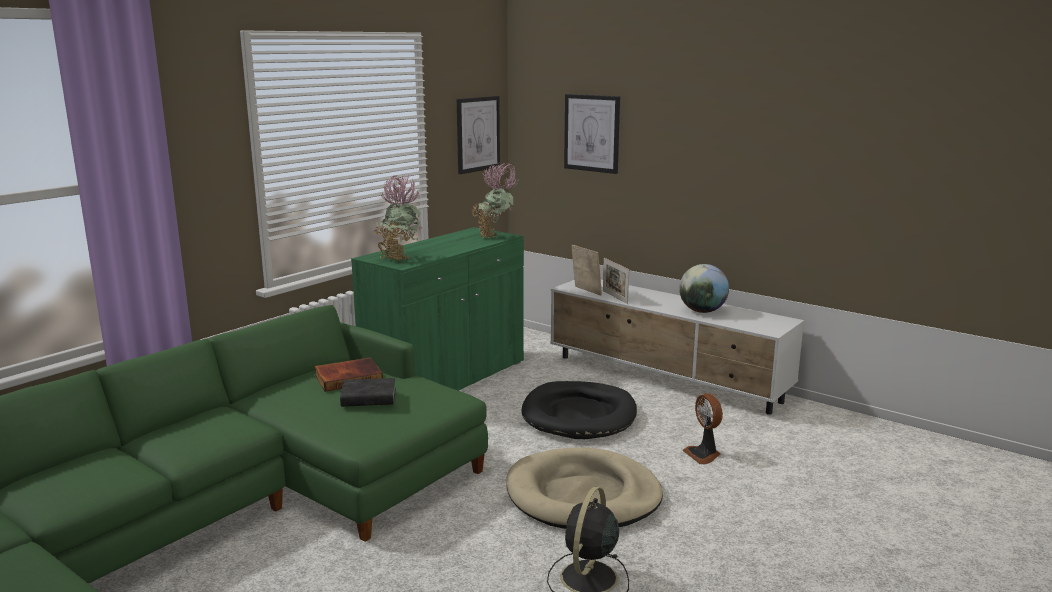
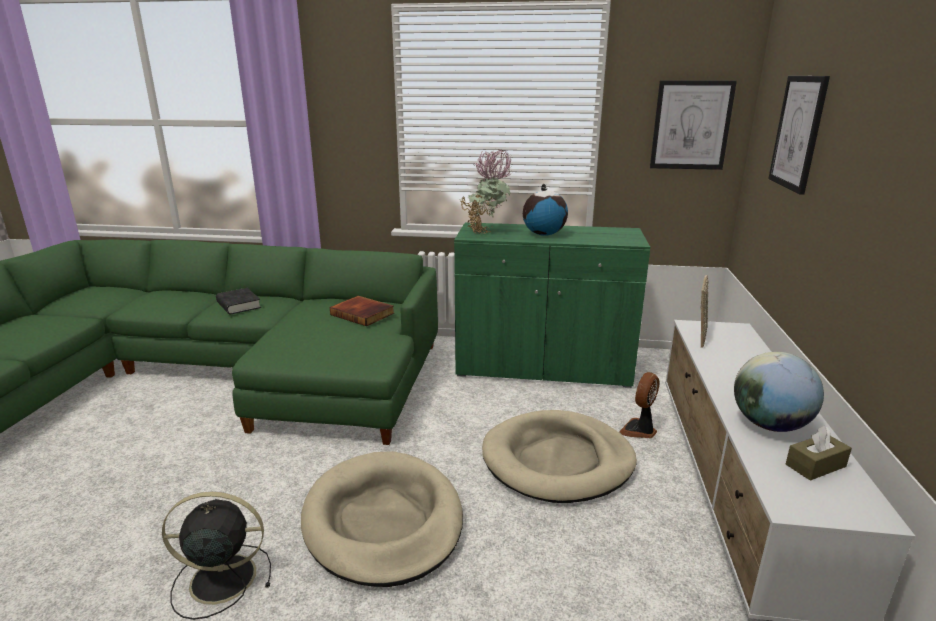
camera: 60 degrees right, 5 degrees up
(368, 398) = (329, 331): black book -> black book (238, 305)
(441, 248) = (543, 234): none -> globe
(495, 237) = (620, 240): potted plant -> none
(579, 415) = (558, 460): black dog bed -> beige dog bed
(615, 297) = (711, 356): picture frame -> none
(703, 454) = (559, 593): fan -> fan (639, 430)
(744, 316) = (815, 465): none -> brown tissue box

